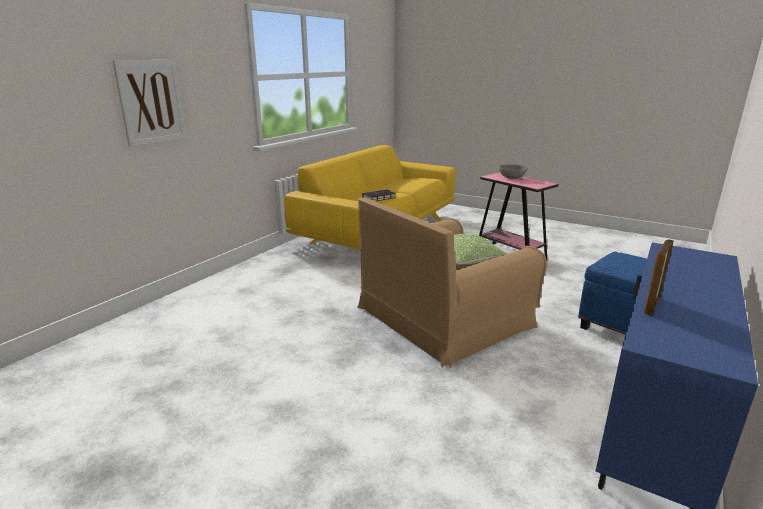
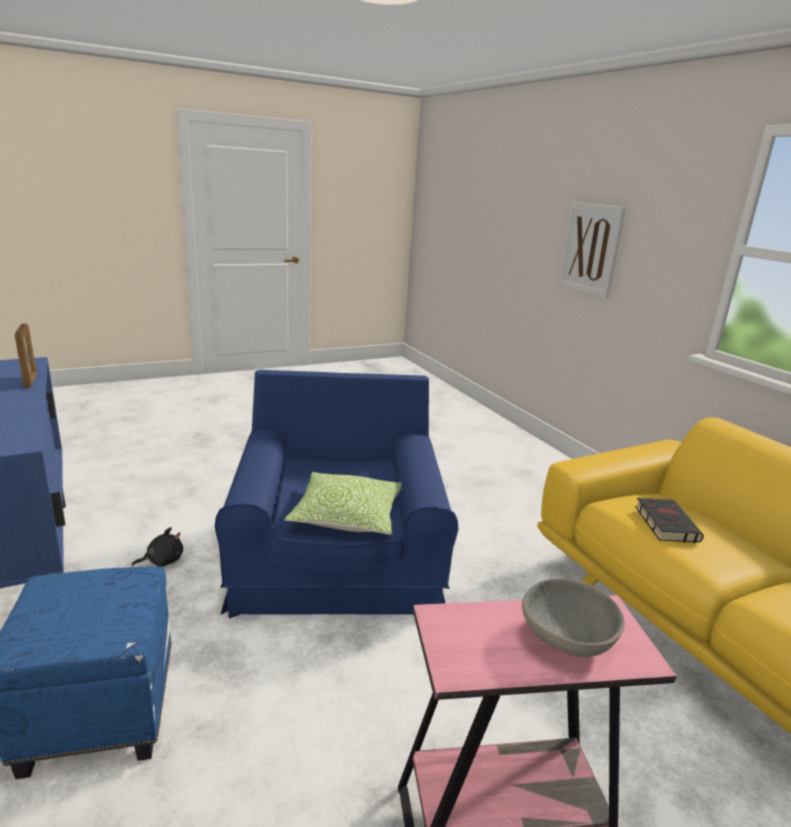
camera: 120 degrees right, 0 degrees up
(443, 317) = (337, 560): brown armchair -> blue armchair
(543, 374) = (162, 561): none -> black plush toy

